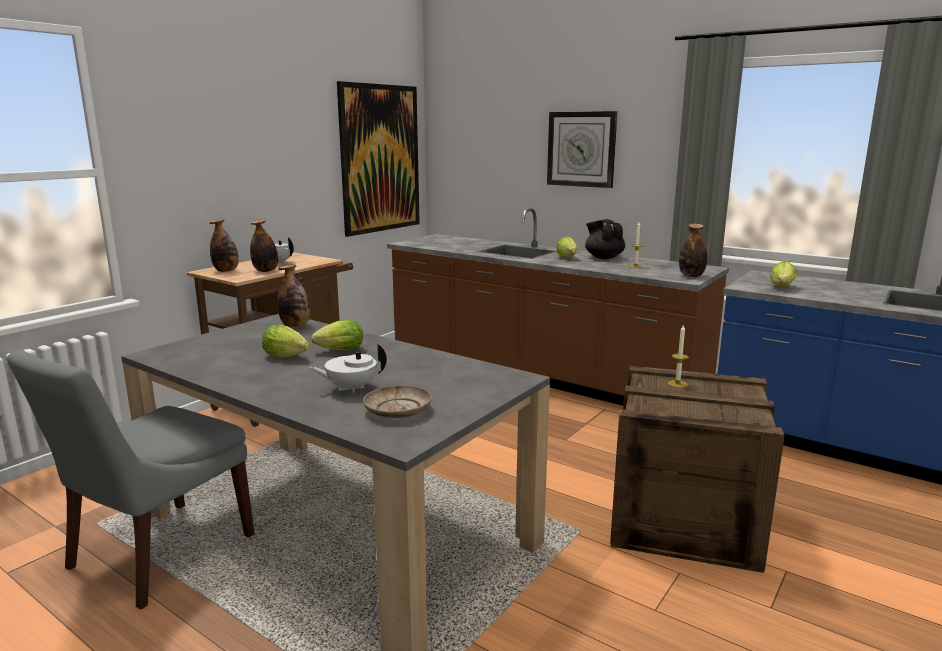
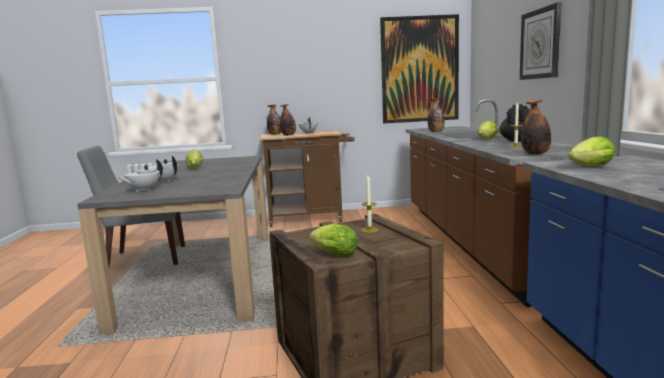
camera: 50 degrees right, 5 degrees down
(295, 325) = (244, 160): bottle -> bottle (436, 132)
(338, 351) = (217, 169): lettuce -> lettuce (332, 254)
(397, 410) = (143, 190): beige plate -> white teapot

